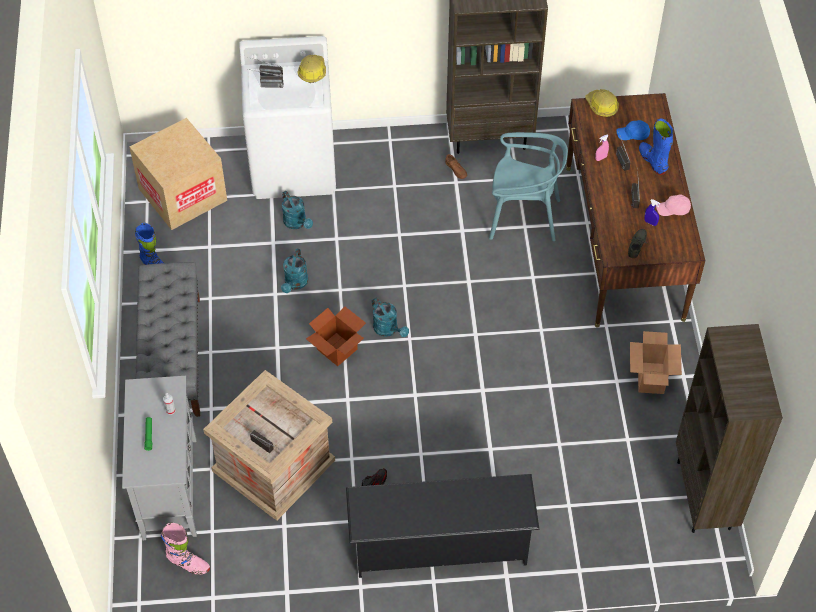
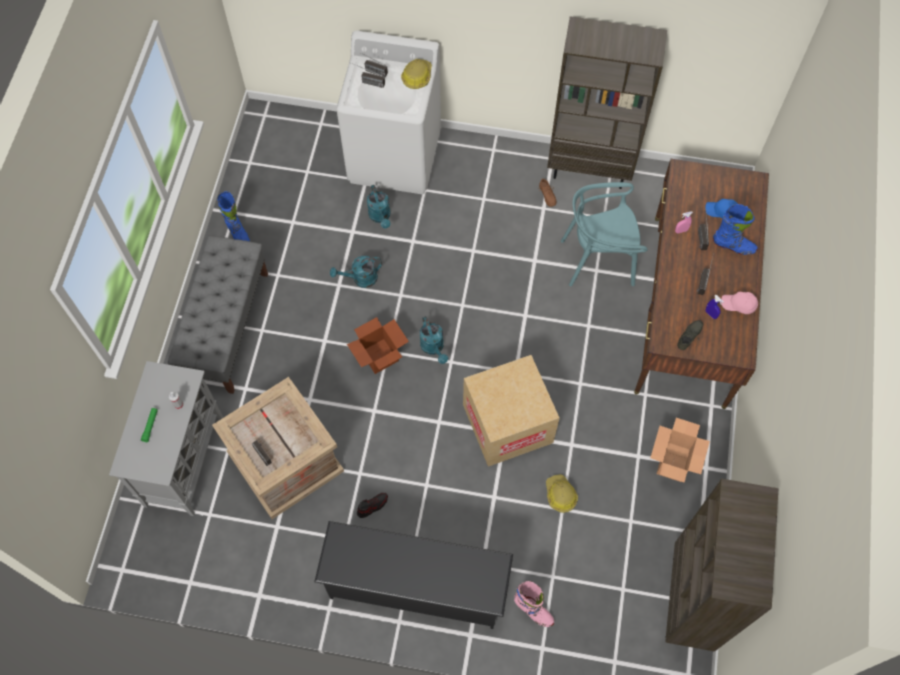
camera: 15 degrees right, 10 degrees up
(182, 194) = (284, 163): cardboard box -> cardboard box (507, 424)
(188, 564) = (178, 542): pink boot -> pink boot (533, 611)
(295, 284) = (360, 279): turquoise watering can -> turquoise watering can turned 45 degrees clockwise
(523, 216) = (598, 259): turquoise chair -> turquoise chair turned 150 degrees clockwise
(601, 106) = (699, 173): hard hat -> hard hat (560, 495)
(653, 161) = (733, 246): blue boot -> blue boot turned 120 degrees clockwise

